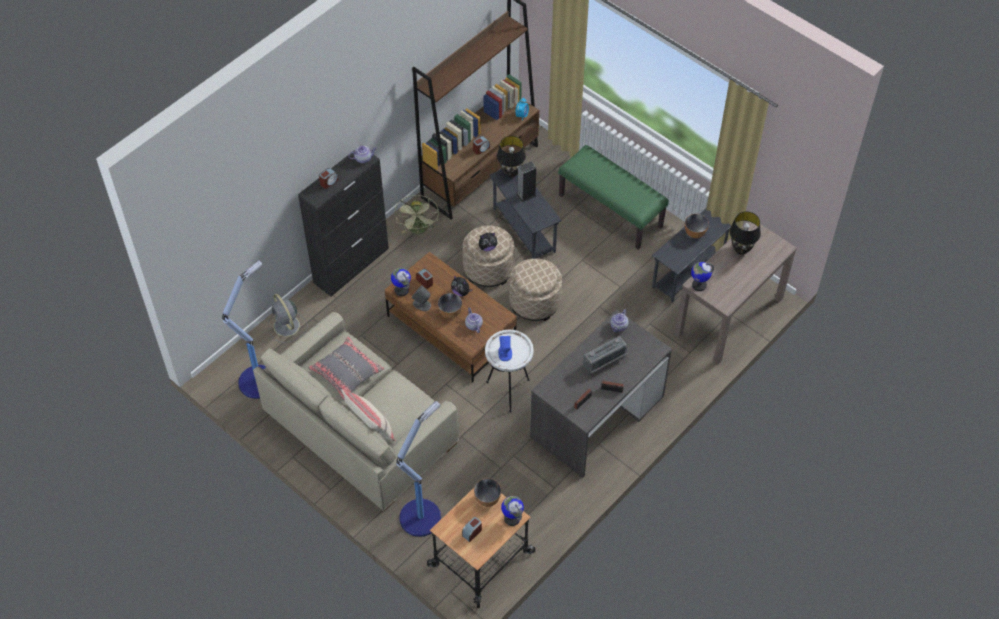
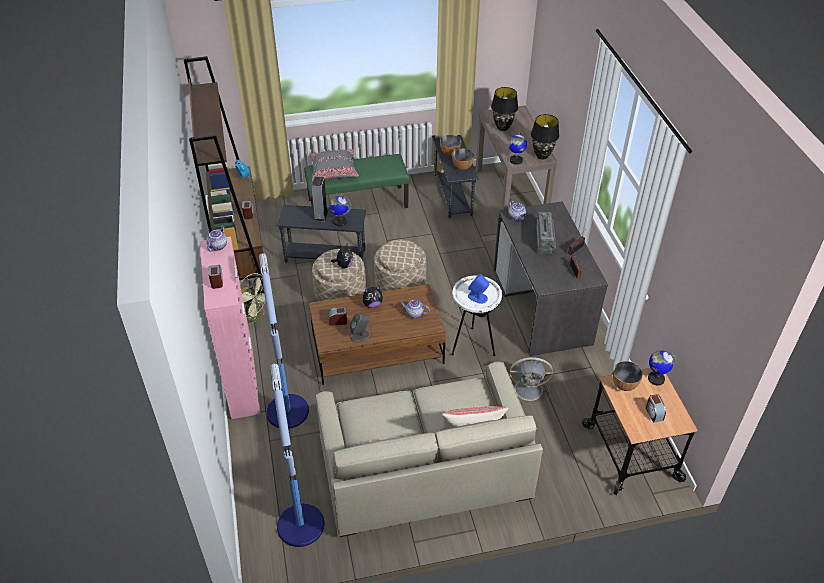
camera: 55 degrees left, 10 degrees down
(287, 327) = (260, 466): grey fan -> grey fan (529, 389)
(346, 372) = (390, 423): grey pillow -> grey pillow (333, 171)
(351, 265) = (242, 381): black cabinet -> pink cabinet
(401, 290) = (331, 341): globe -> globe (340, 222)
(421, 516) = (557, 473): floor lamp -> floor lamp (287, 410)
(450, 312) = (386, 322): bowl -> bowl (462, 167)
(510, 173) = (289, 213): black table lamp -> black table lamp (542, 156)

